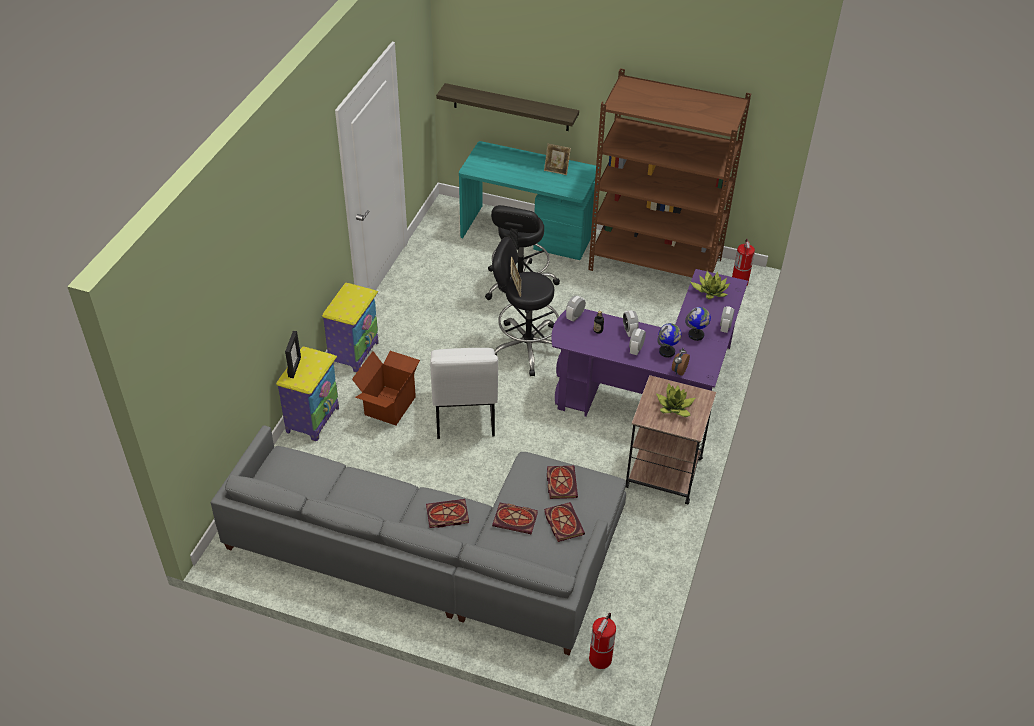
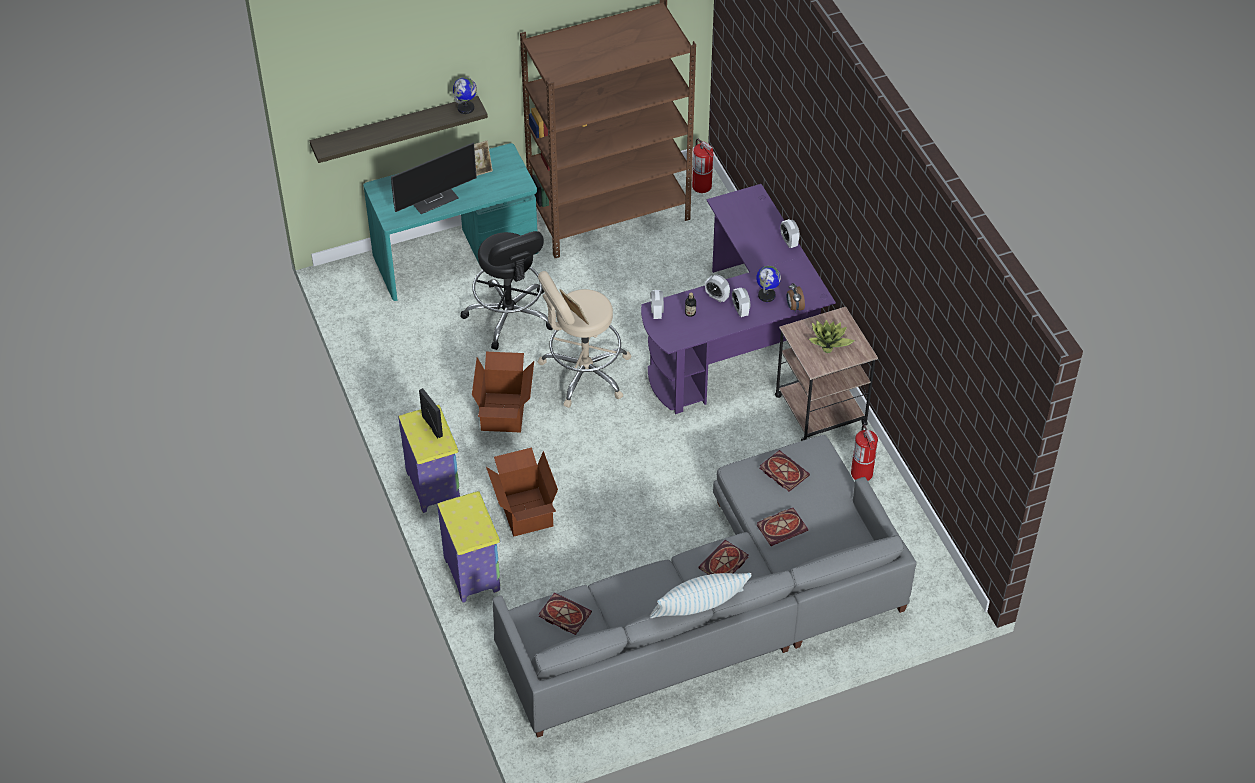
camera: 40 degrees left, 5 degrees up
(294, 367) = (456, 527): picture frame -> picture frame (431, 426)
(368, 523) = (699, 609): none -> pillow
(448, 339) = (504, 413): none -> cardboard box
(464, 414) = (601, 474): white chair -> none
(510, 170) = (434, 198): none -> monitor
(526, 347) = (584, 373): black stool -> beige stool
(562, 522) = (820, 504): book -> book (563, 615)
(600, 659) = (929, 597): fire extinguisher -> fire extinguisher (862, 473)
(696, 335) = (773, 264): globe -> globe (466, 108)
(710, 291) = (741, 214): potted plant -> none

